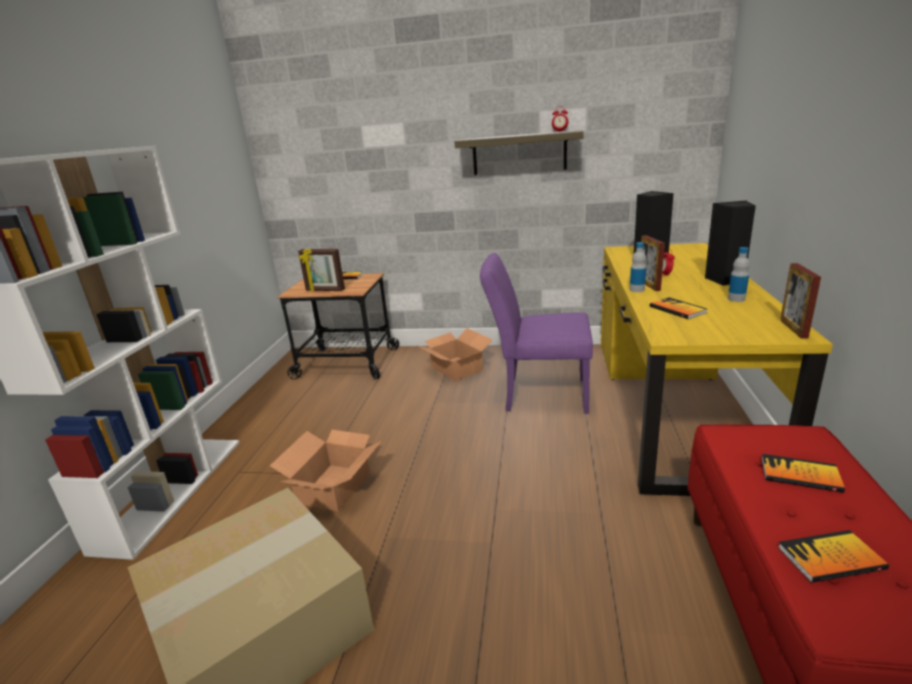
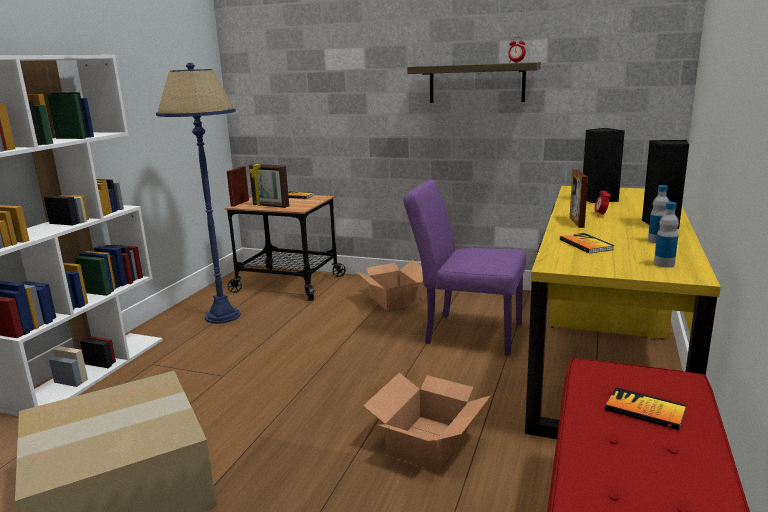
camera: 10 degrees right, 5 degrees down
(294, 407) = (223, 316): none -> blue floor lamp
(335, 487) = (232, 388): cardboard box -> cardboard box (429, 442)
(637, 290) = (560, 225): bottle -> bottle (664, 264)
(793, 329) = (691, 270): picture frame -> picture frame (240, 203)
(830, 558) = (622, 478): book -> none

